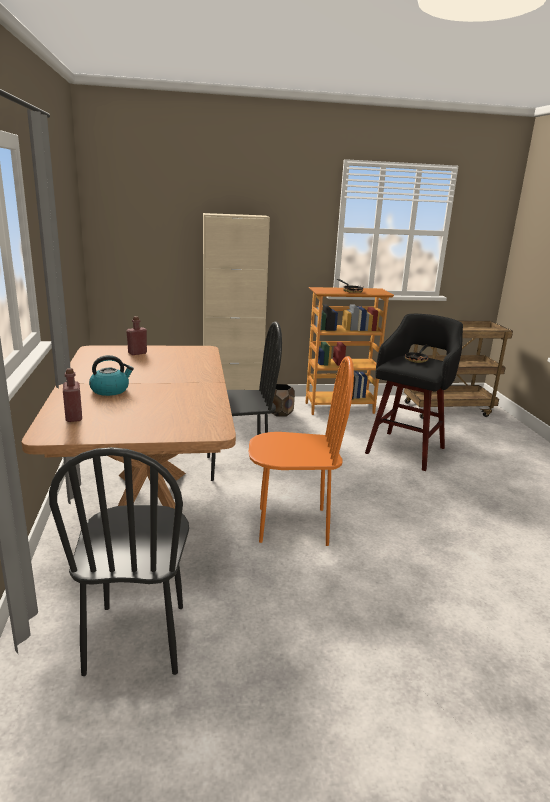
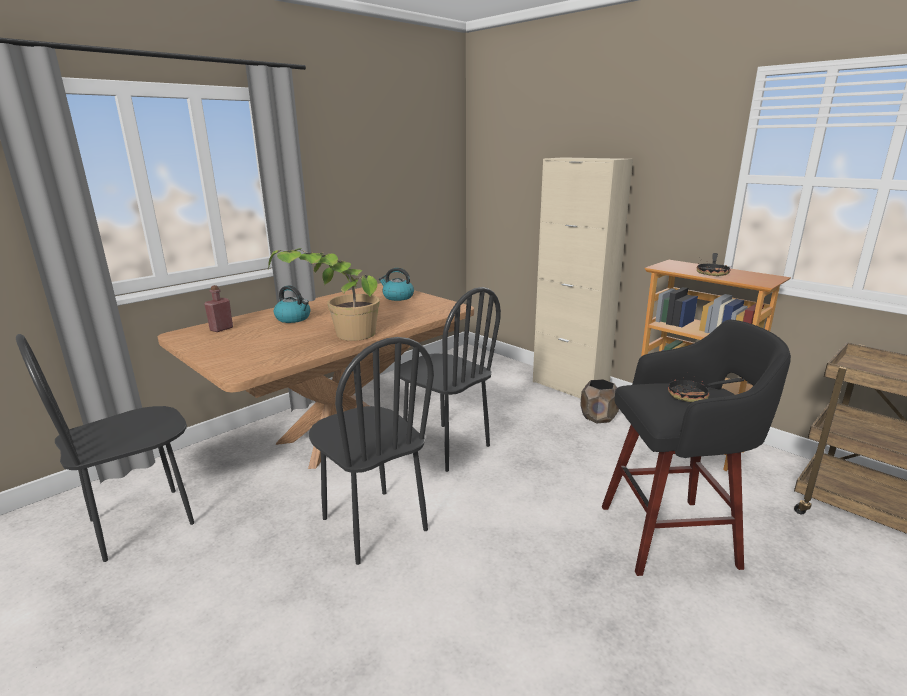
camera: 55 degrees right, 0 degrees up
(137, 353) = (397, 297): red bottle -> kettle
(195, 390) = (335, 338): none -> potted plant
(292, 525) = (373, 524): orange chair -> black chair

